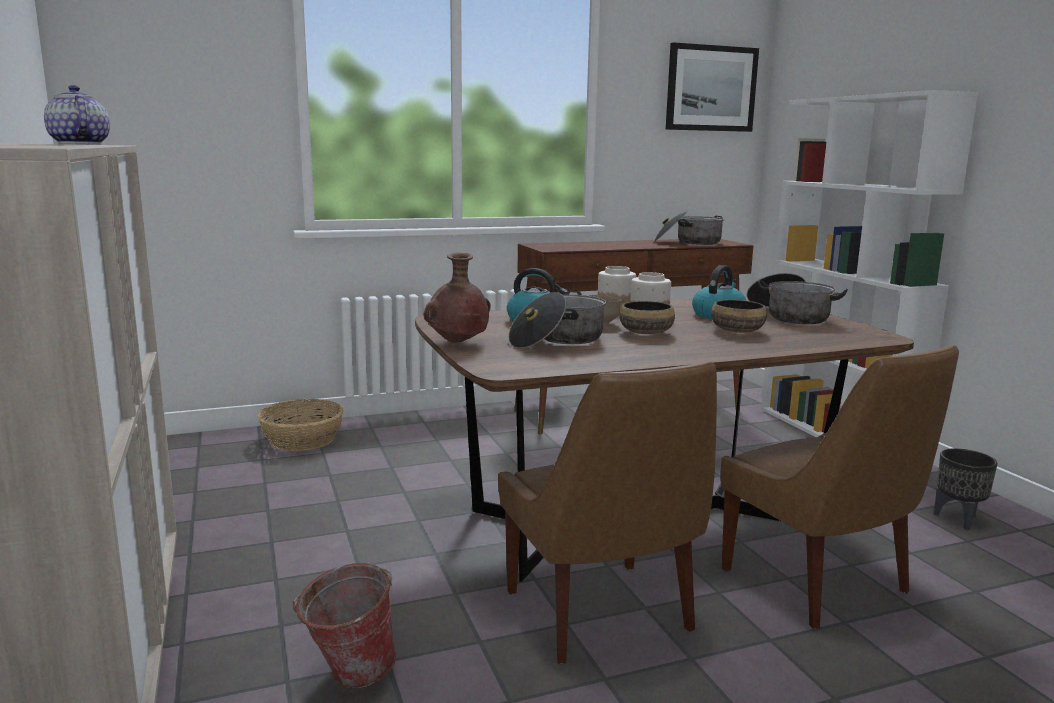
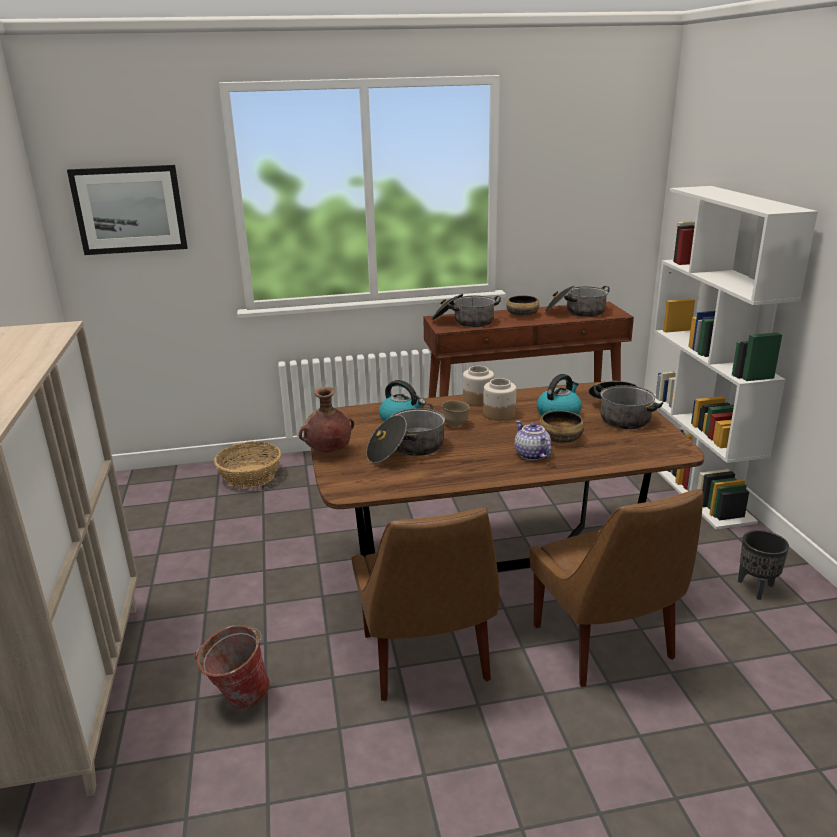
camera: 10 degrees right, 10 degrees up
(78, 144) = (38, 336): teapot -> teapot (531, 455)
(569, 246) = (464, 321): none -> cooking pot
(646, 332) = (483, 440): bowl -> bowl (522, 315)
(711, 88) = (609, 162): picture -> picture (129, 209)

